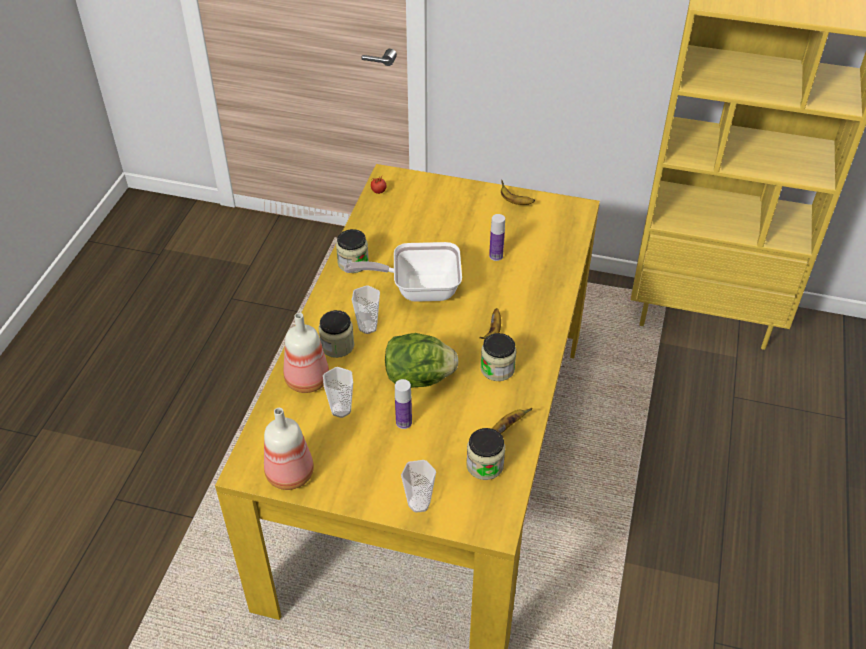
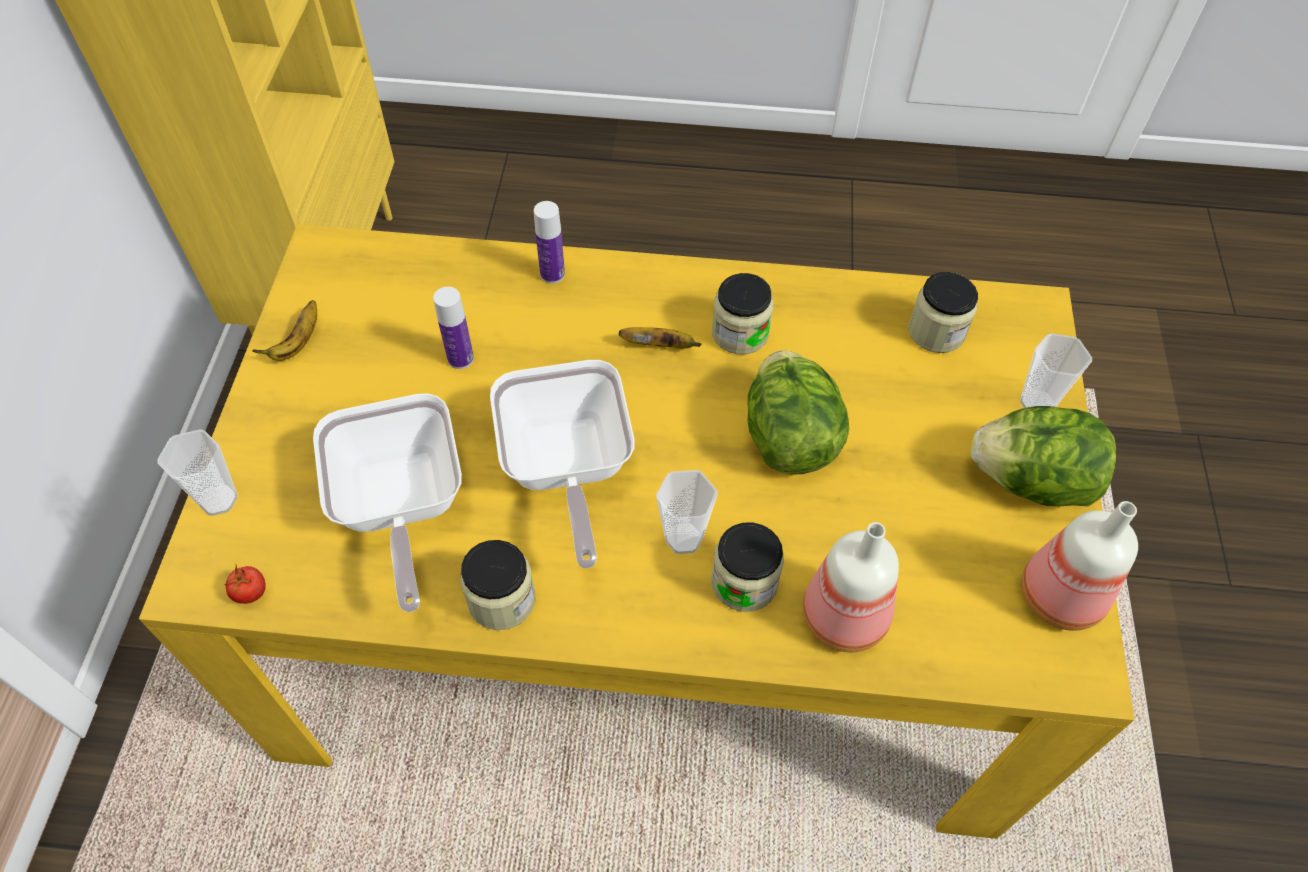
camera: 100 degrees left, 10 degrees up
(341, 410) = (896, 544): cup -> cup (218, 500)
(364, 483) = (1031, 481): none -> lettuce
(404, 422) = (892, 445): bottle -> bottle (552, 274)
(410, 233) = (400, 507): none -> frying pan
(506, 427) = (856, 312): banana -> none

